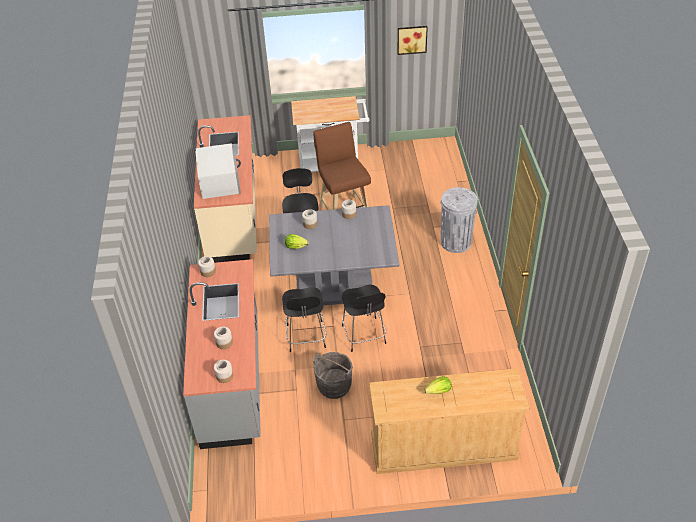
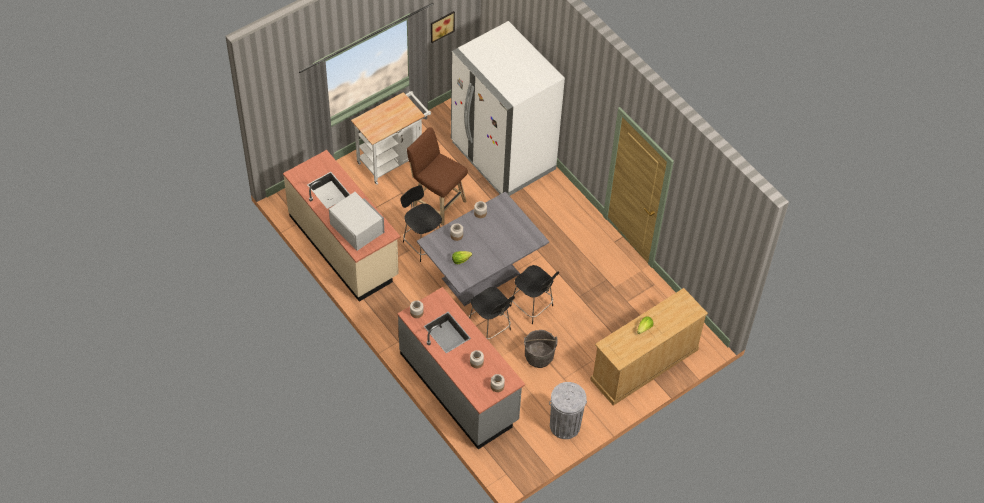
camera: 35 degrees left, 10 degrees up
(434, 198) = (502, 156): none -> white fridge
(456, 242) = (547, 192): grey trash can -> grey trash can (565, 425)

